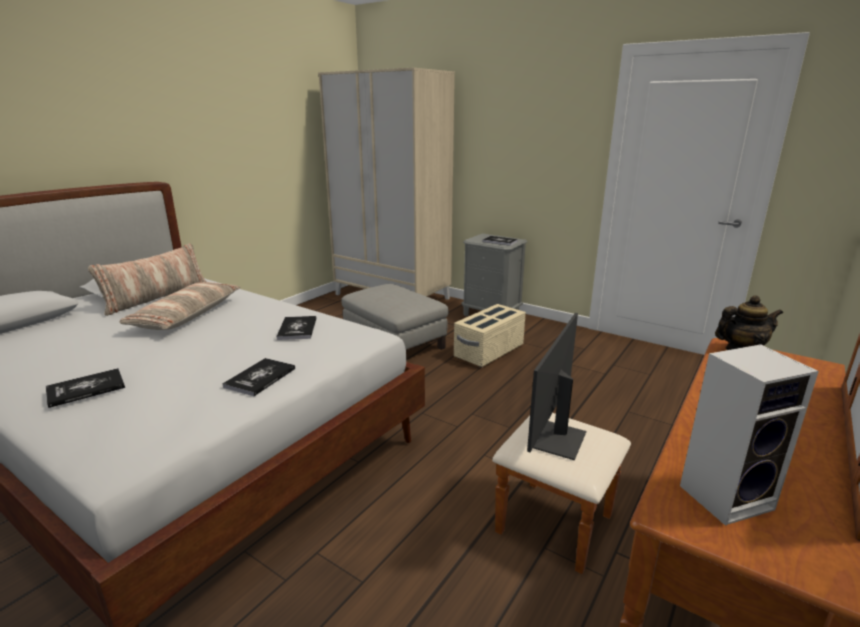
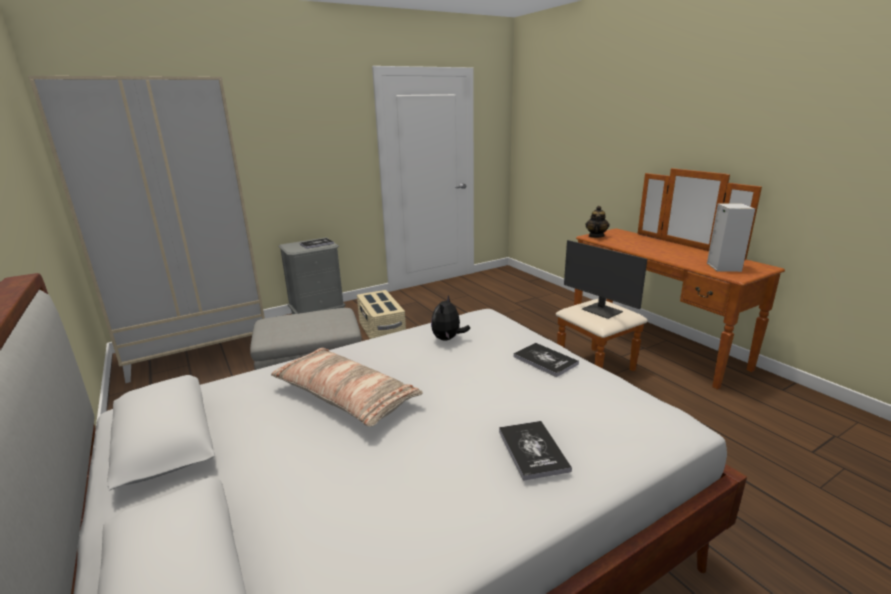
camera: 65 degrees left, 0 degrees up
(156, 298) = (233, 423): pillow -> none
(297, 329) = (448, 339): book -> plush toy

